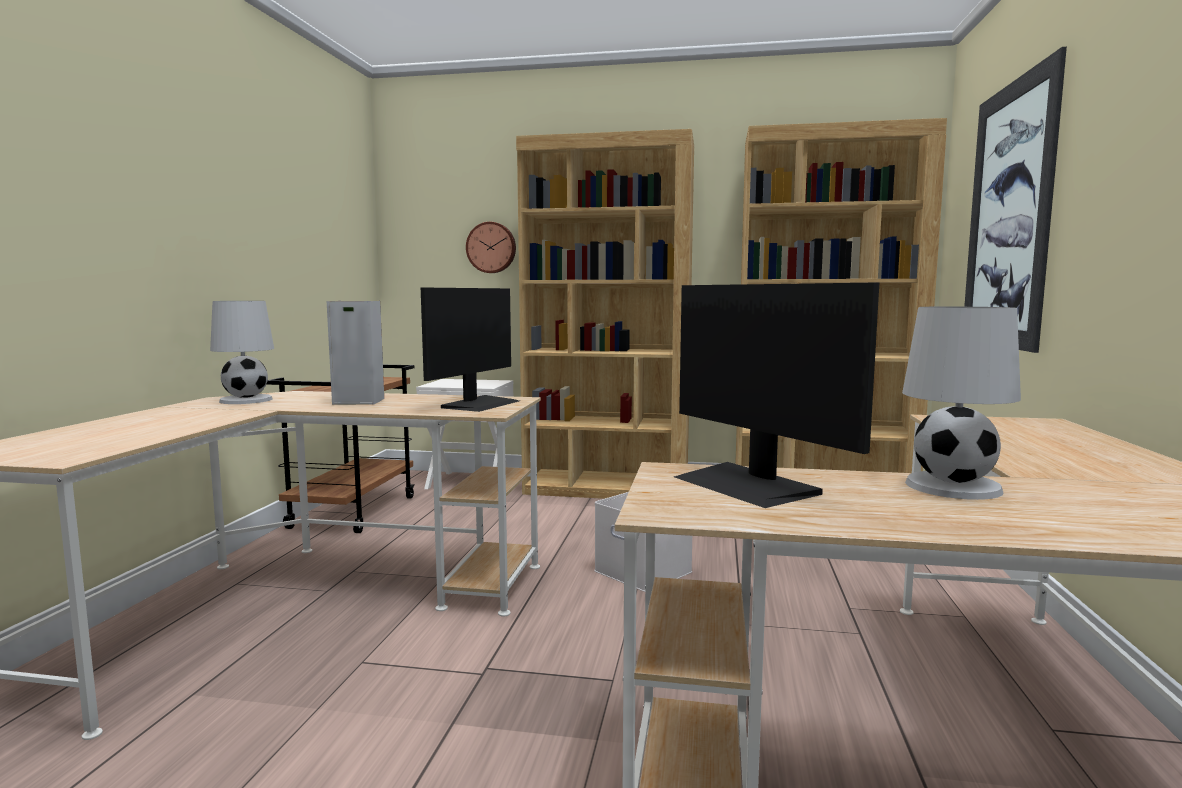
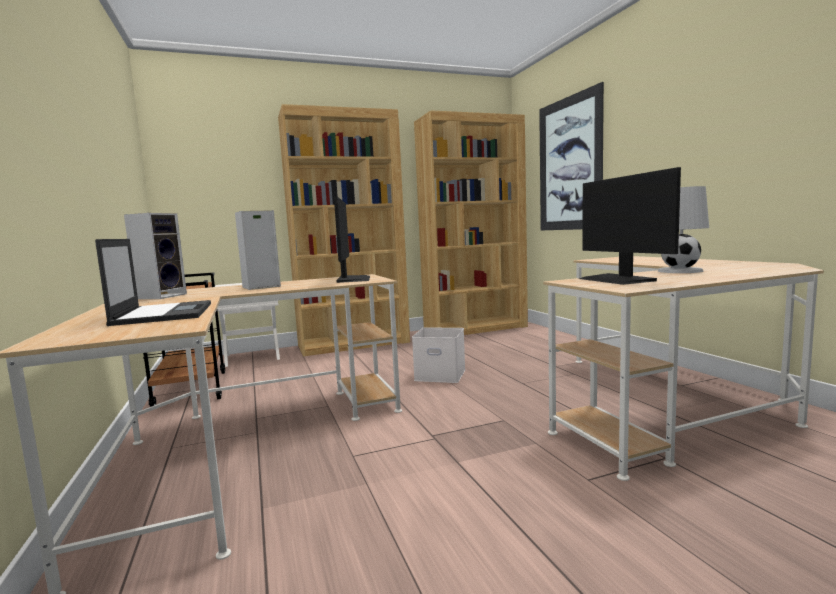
camera: 30 degrees left, 0 degrees up
(142, 431) = (164, 313): none -> laptop
(246, 400) = (162, 296): white table lamp -> speaker
(491, 247) = (248, 185): wall clock -> none
(748, 485) = (617, 279): monitor -> monitor turned 45 degrees clockwise

